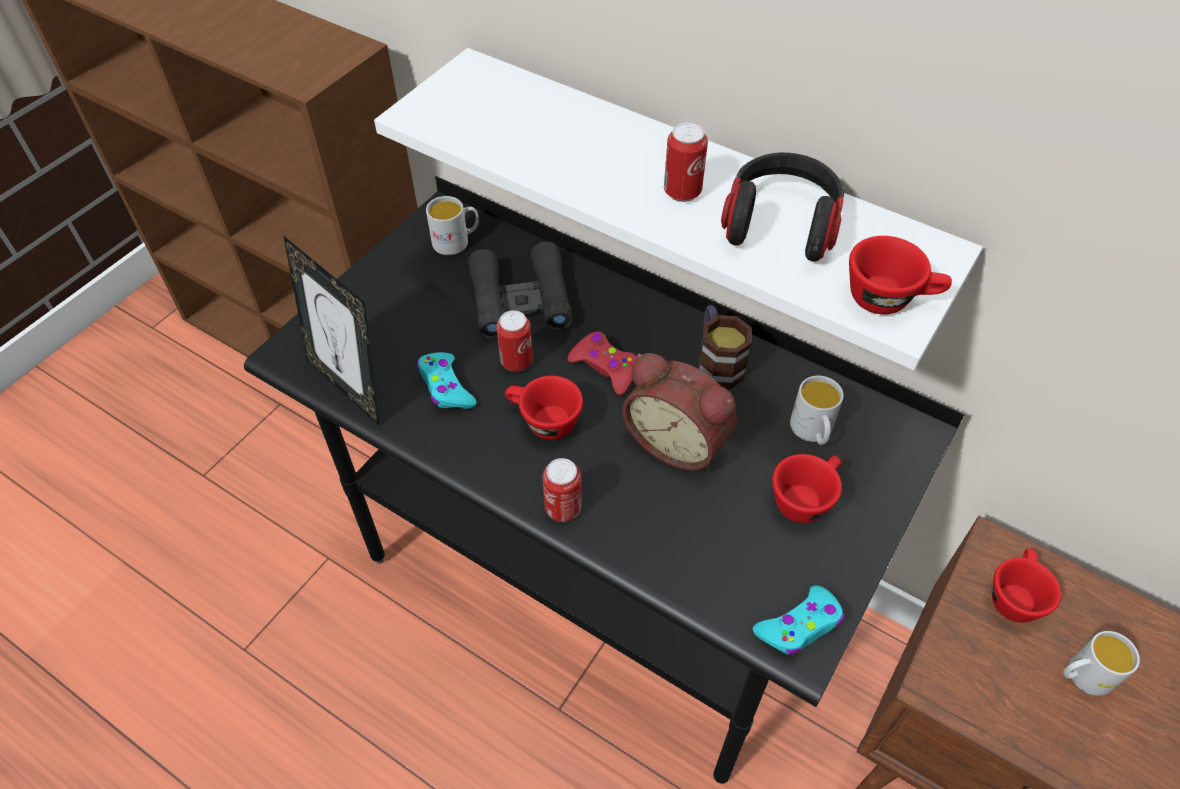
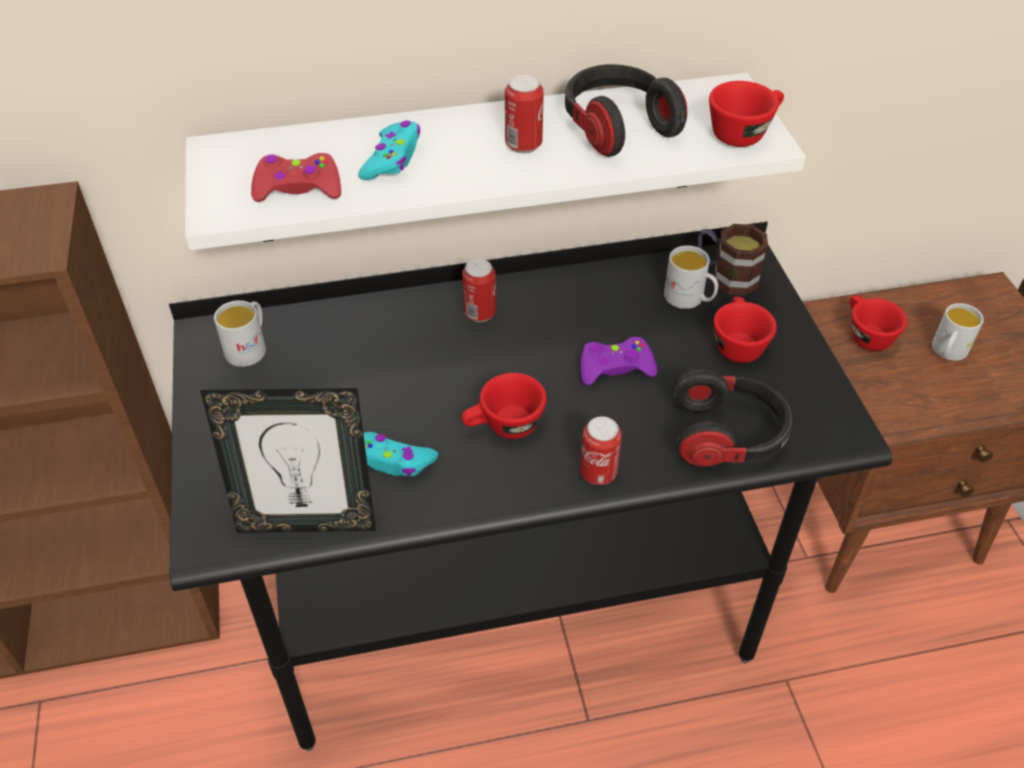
camera: 45 degrees left, 5 degrees down
(516, 362) = (426, 401): can -> can (480, 313)
(521, 300) = (368, 354): black binoculars -> none
(605, 368) = (500, 357): red game controller -> red game controller (298, 188)
(678, 441) = (615, 368): alarm clock -> purple game controller
(696, 564) = (727, 436): none -> headphones
(716, 362) = (572, 298): mug -> mug (725, 276)
(799, 626) = (831, 422): turquoise game controller -> turquoise game controller (392, 159)

